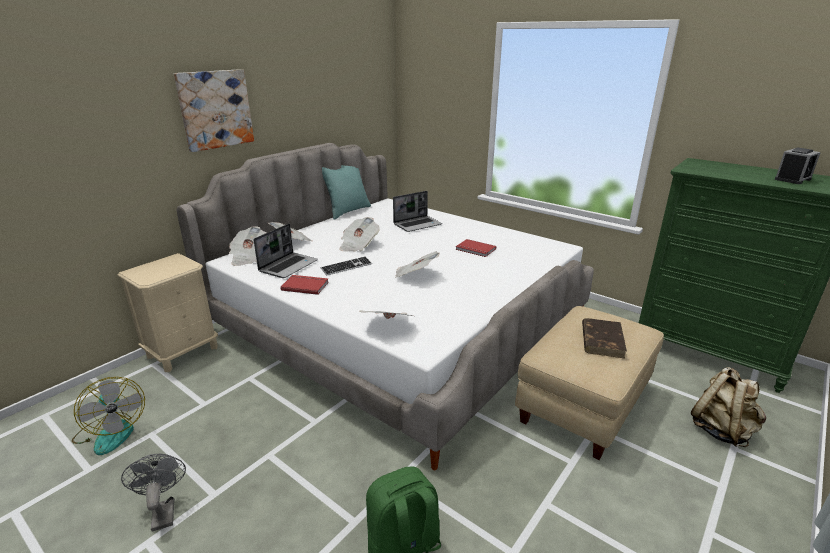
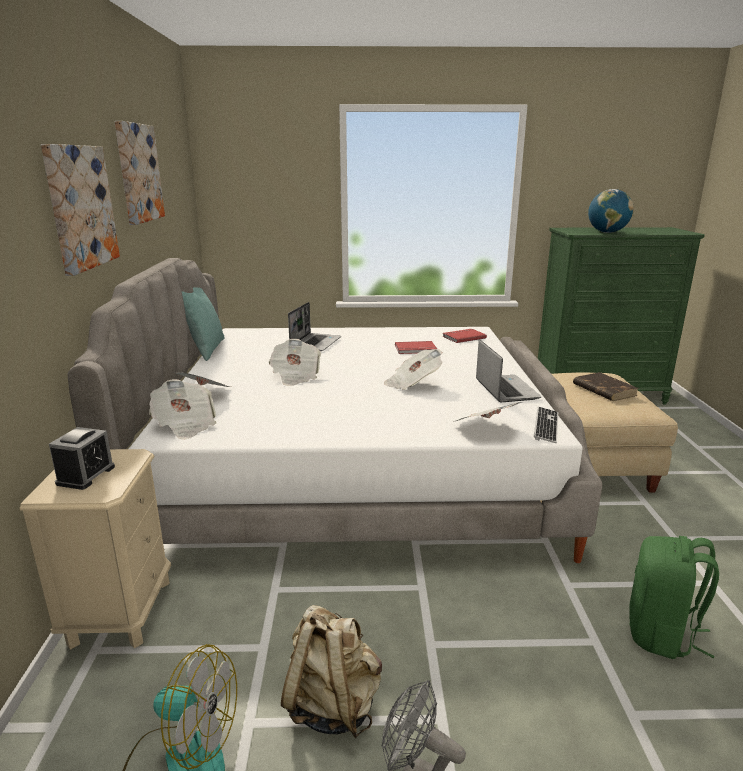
camera: 40 degrees left, 5 degrees down
(288, 266) = (260, 417): laptop -> laptop (505, 389)
(300, 83) = (138, 173): none -> picture
(305, 285) = (325, 427): red book -> red book (463, 337)
(346, 267) = (329, 397): keyboard -> keyboard (546, 426)
(721, 430) = (677, 439): beige backpack -> beige backpack (333, 704)
(729, 174) = (607, 232): none -> globe
(792, 179) = (644, 230): alarm clock -> alarm clock (86, 475)

